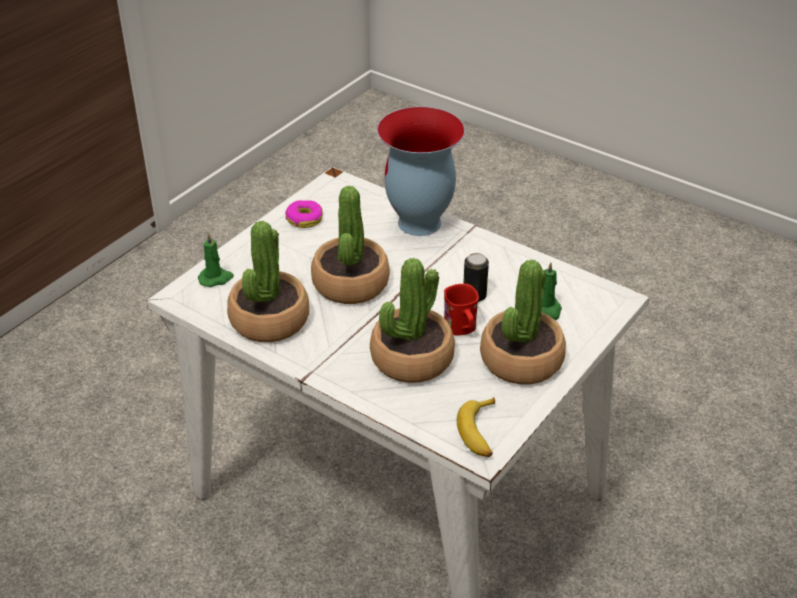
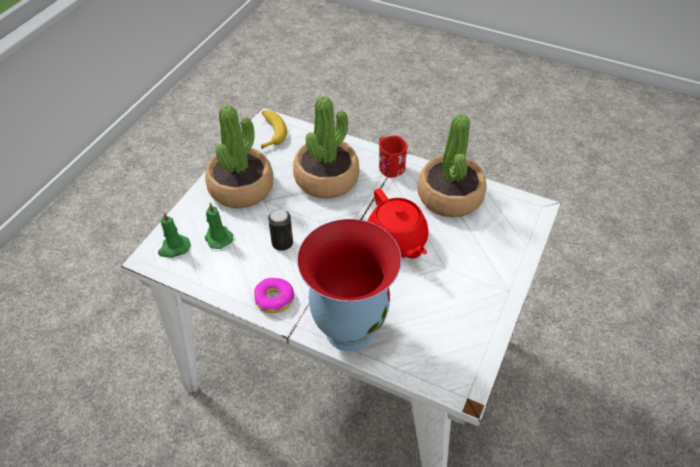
camera: 170 degrees right, 10 degrees up
(216, 278) = (517, 230): green candle -> green candle (174, 248)
(304, 219) = (472, 318): donut -> donut (274, 299)
(350, 283) = (396, 241): potted plant -> red teapot
(462, 329) = (290, 208): red mug -> red mug (389, 165)

